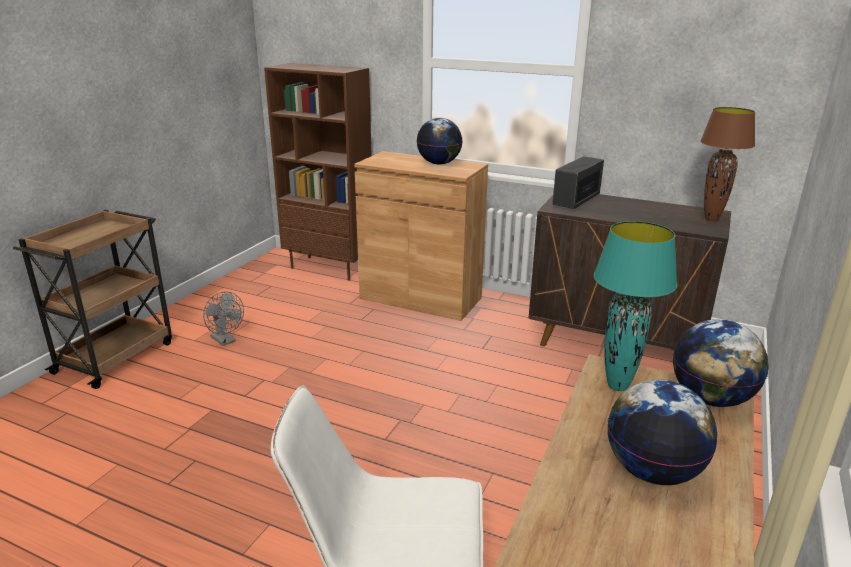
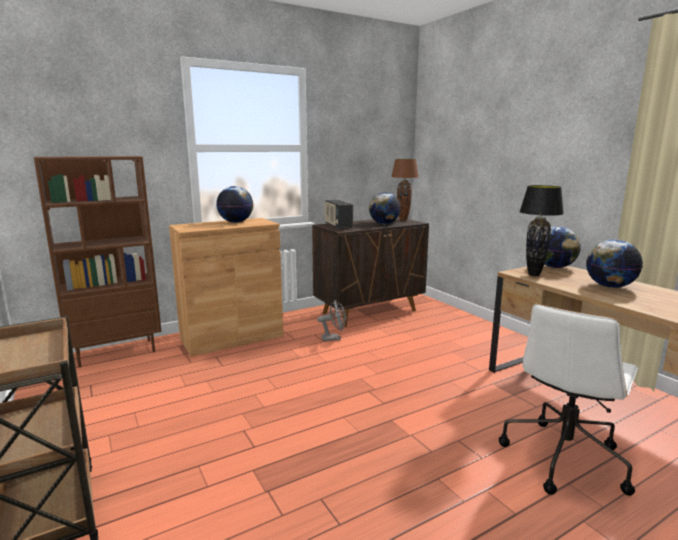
camera: 55 degrees left, 10 degrees down
(226, 341) = (145, 433): grey fan -> grey fan (334, 338)
(617, 386) = (534, 275): turquoise table lamp -> black table lamp
(652, 216) = (384, 224): none -> globe

